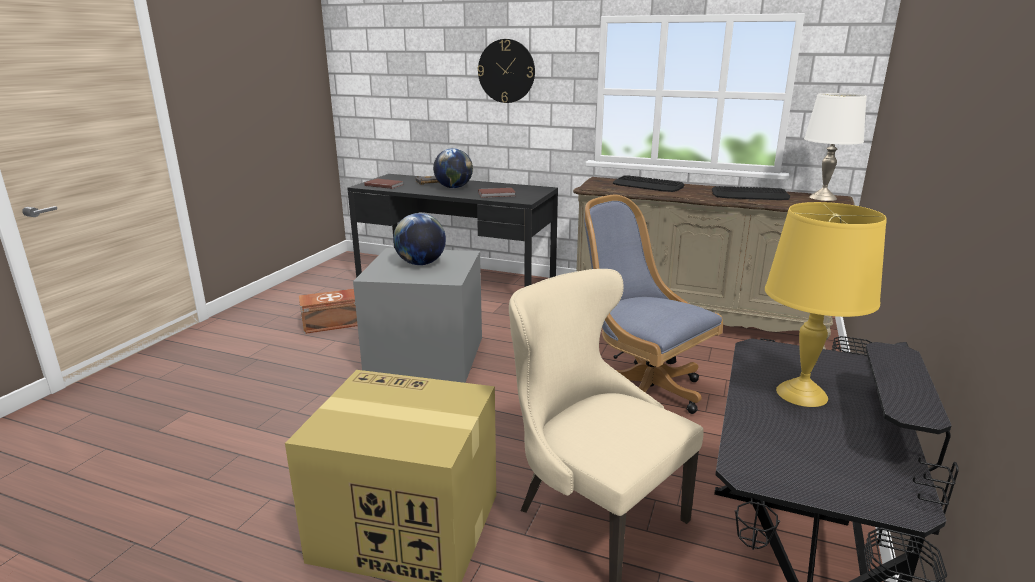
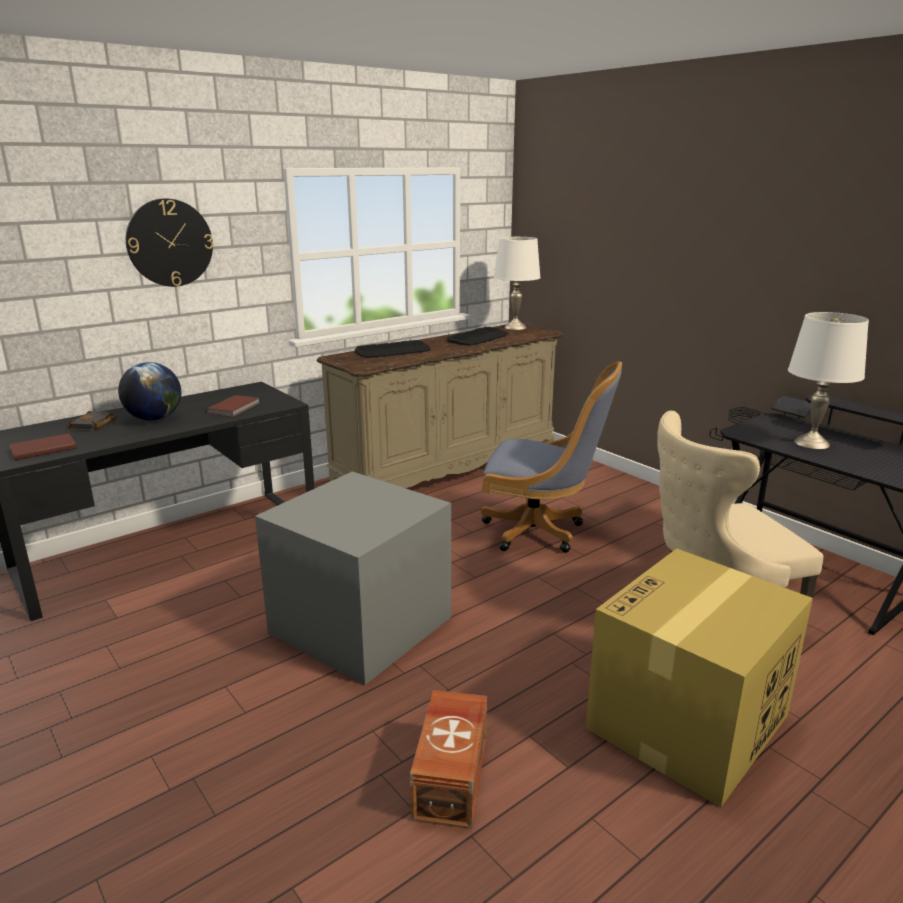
camera: 60 degrees left, 0 degrees up
(334, 323) = (166, 675): brown storage box -> brown storage box (453, 776)
(421, 263) = (351, 508): globe -> none
(641, 387) = (542, 533): blue office chair -> blue office chair turned 150 degrees counterclockwise
(801, 393) = (811, 443): yellow table lamp -> white table lamp

